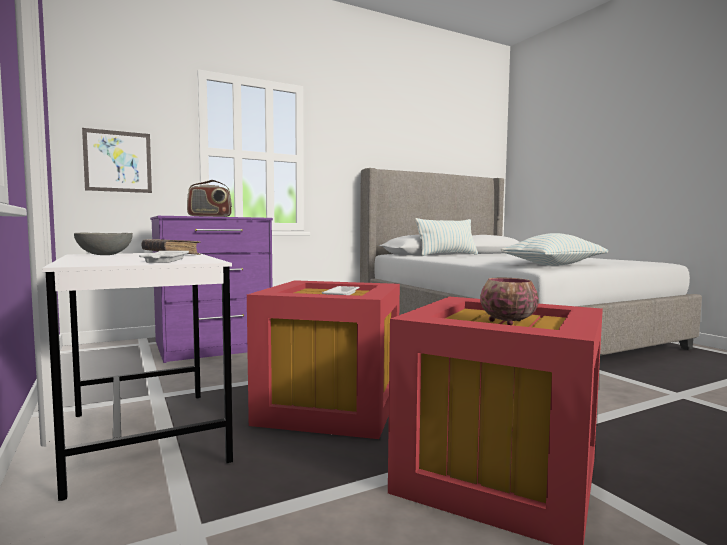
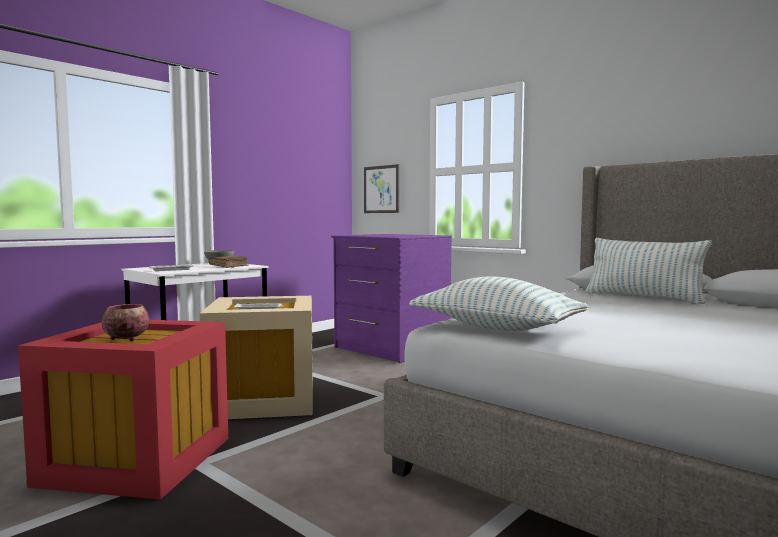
camera: 70 degrees right, 0 degrees up
(209, 216) = (368, 235): radio -> none
(329, 406) = (265, 399): red storage box -> beige storage box

